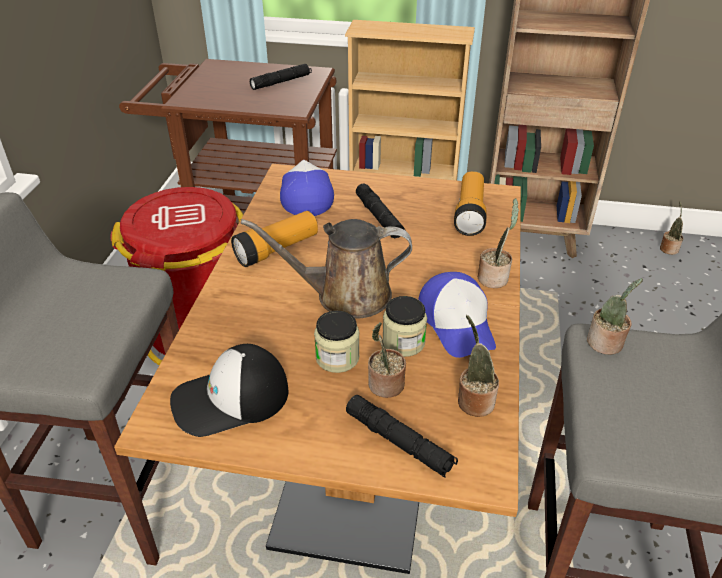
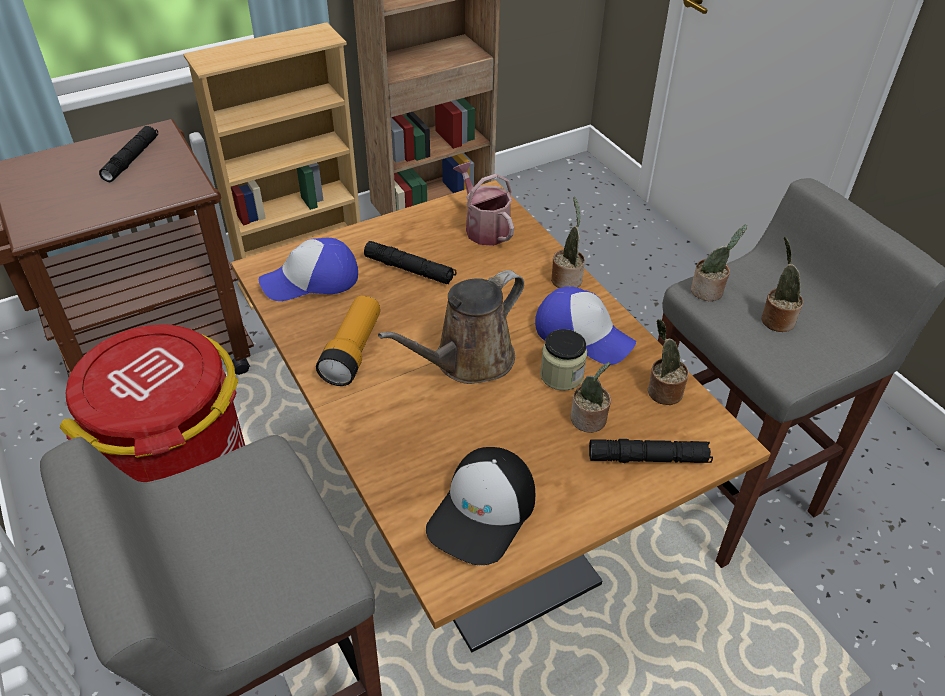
camera: 40 degrees left, 5 degrees up
(305, 195) = (311, 280): cap -> cap turned 60 degrees counterclockwise
(337, 357) = (526, 420): jar -> none
(469, 214) = (484, 227): flashlight -> watering can
(668, 248) = (551, 182): potted plant -> potted plant (775, 319)

